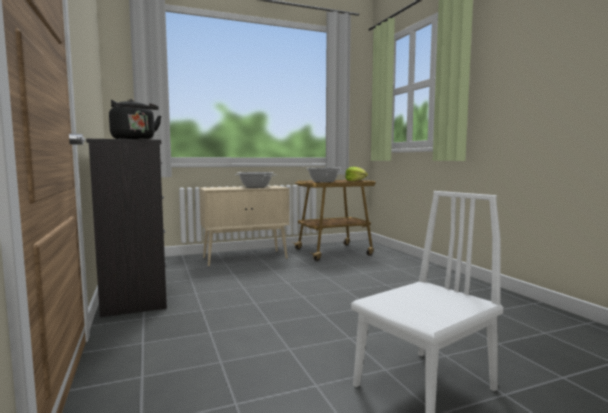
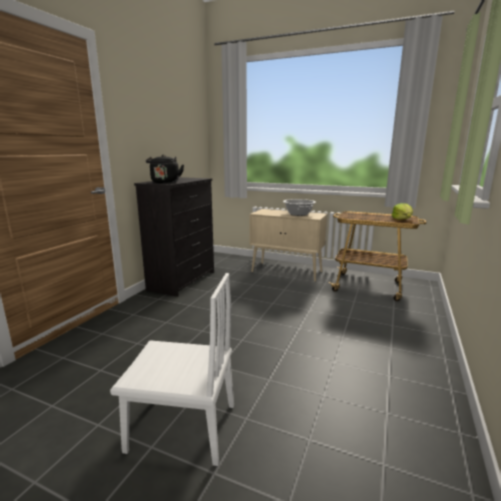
camera: 45 degrees right, 10 degrees up
(323, 182) = (361, 216): cooking pot -> none

